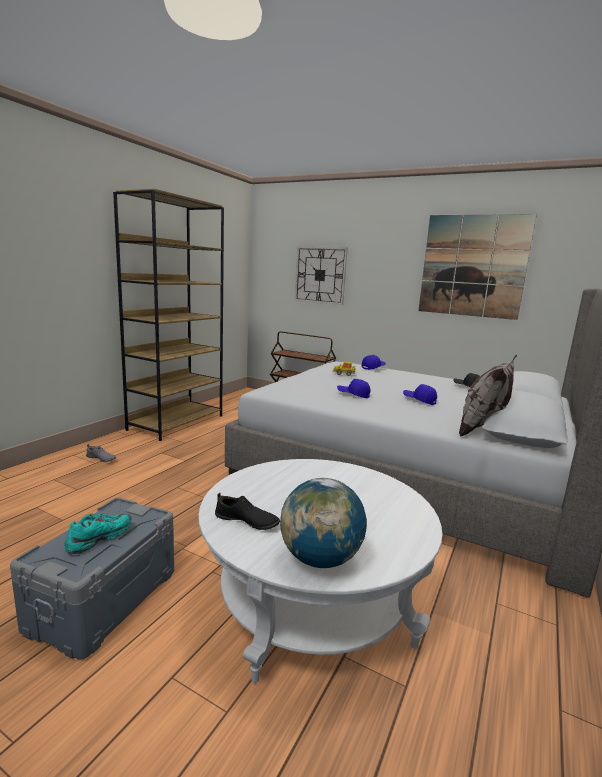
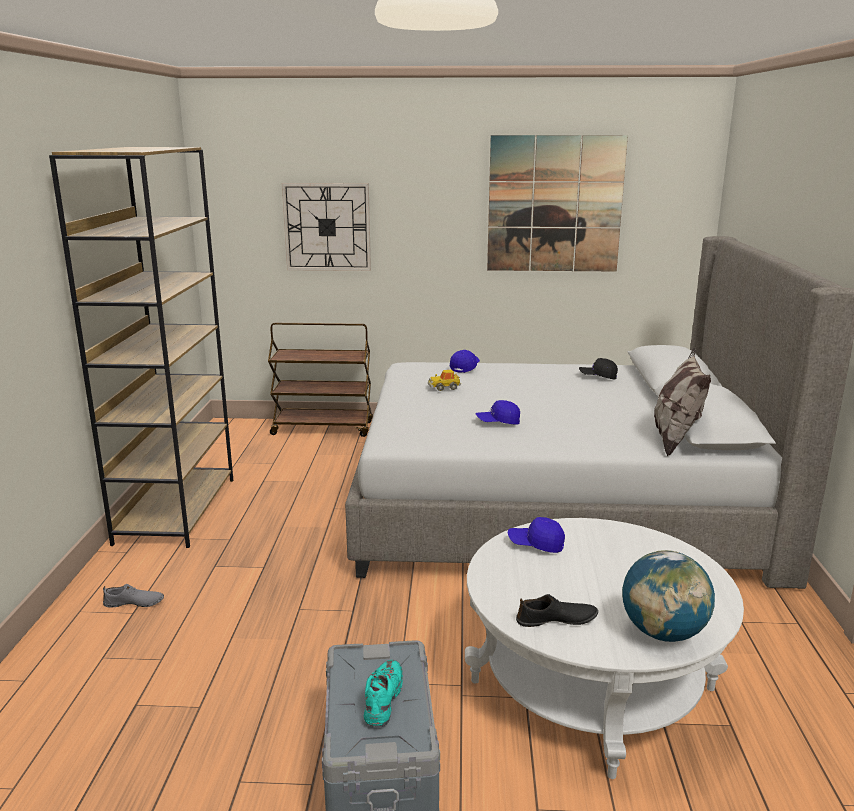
camera: 25 degrees left, 5 degrees up
(419, 400) = (574, 412): blue cap -> blue cap (536, 544)

